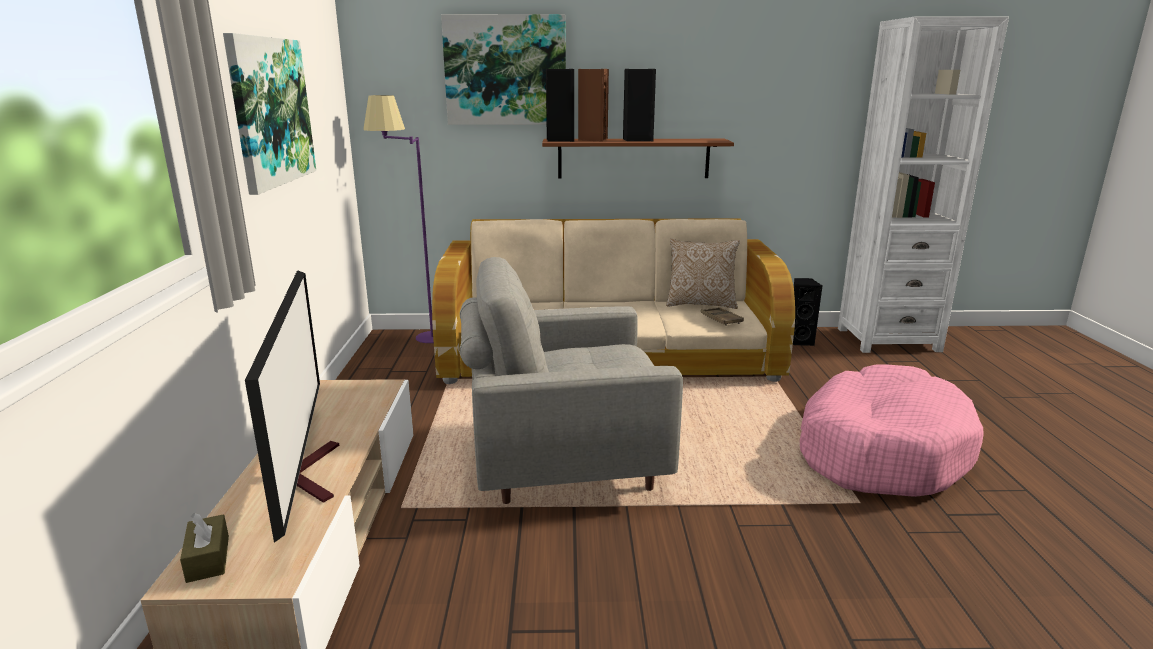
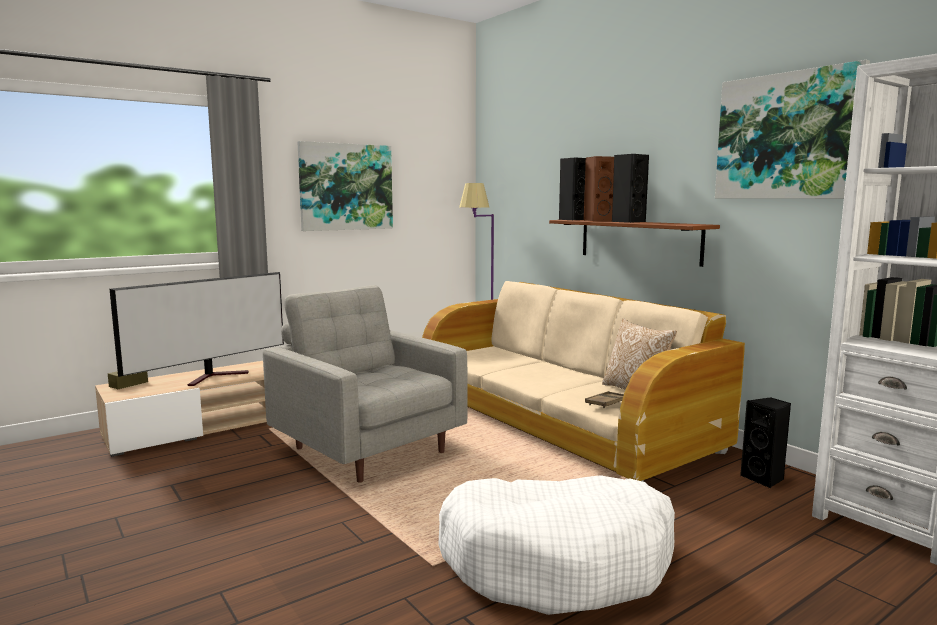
camera: 55 degrees right, 10 degrees down
(505, 70) = (555, 162): picture -> picture (787, 136)
(880, 450) = (558, 562): pink dog bed -> white dog bed

